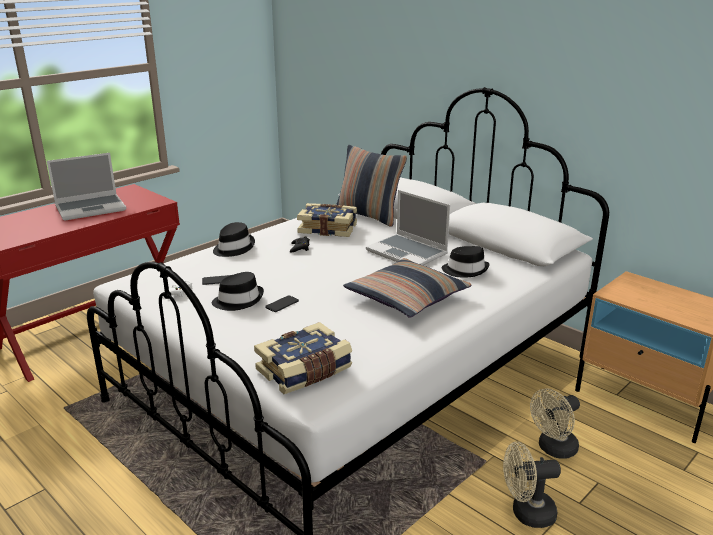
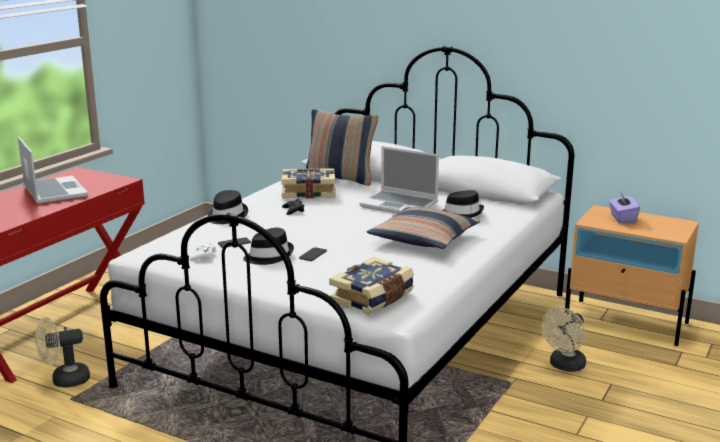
camera: 15 degrees left, 5 degrees down
(91, 208) = (53, 191): laptop -> laptop turned 75 degrees counterclockwise
(526, 513) = (562, 414): beige fan -> beige fan (64, 380)
(651, 293) = (622, 218): none -> purple tissue box

